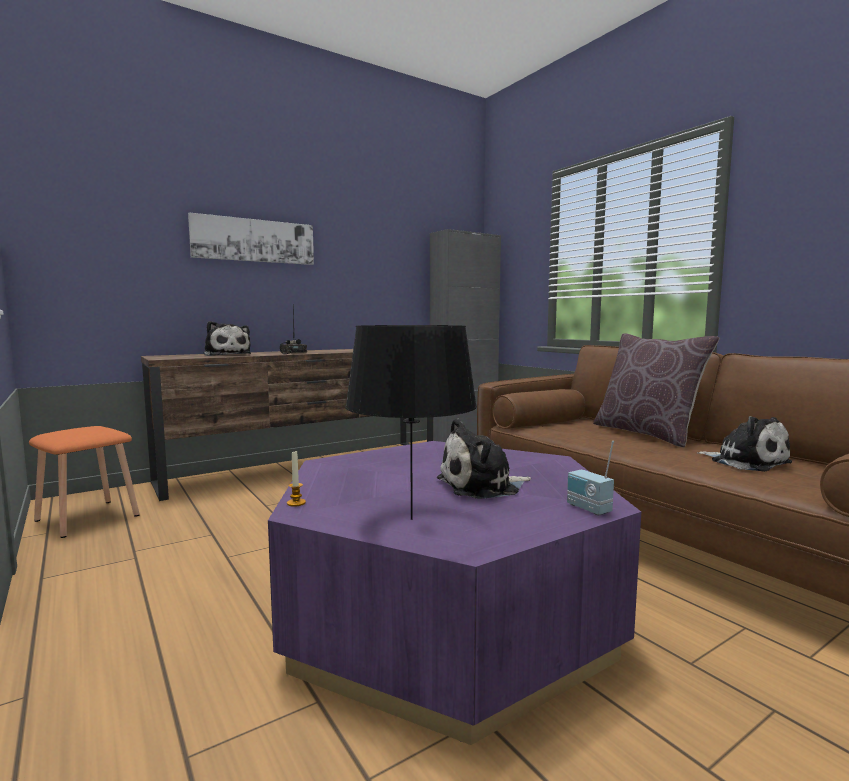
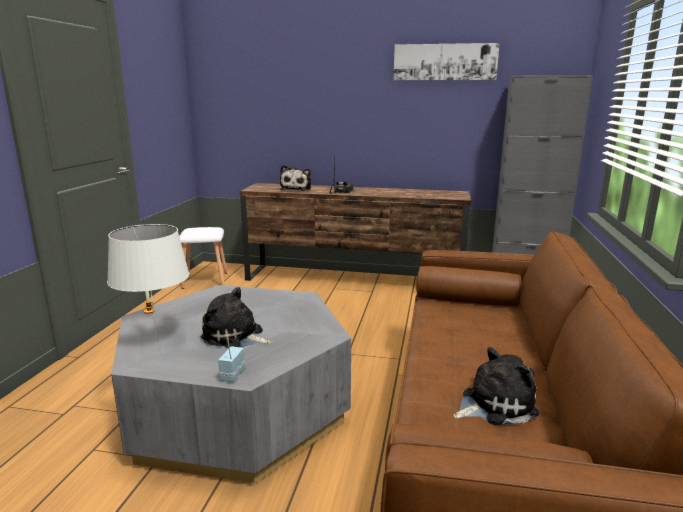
camera: 45 degrees right, 10 degrees up
(89, 517) = (206, 280): orange stool -> white stool
(254, 240) = (334, 98): picture -> picture (445, 62)
(411, 519) = (156, 340): black table lamp -> white table lamp
(447, 614) = (237, 409): purple coffee table -> grey coffee table
(647, 433) = (519, 343): brown pillow -> none
(746, 462) = (494, 405): plush toy -> plush toy turned 120 degrees counterclockwise

